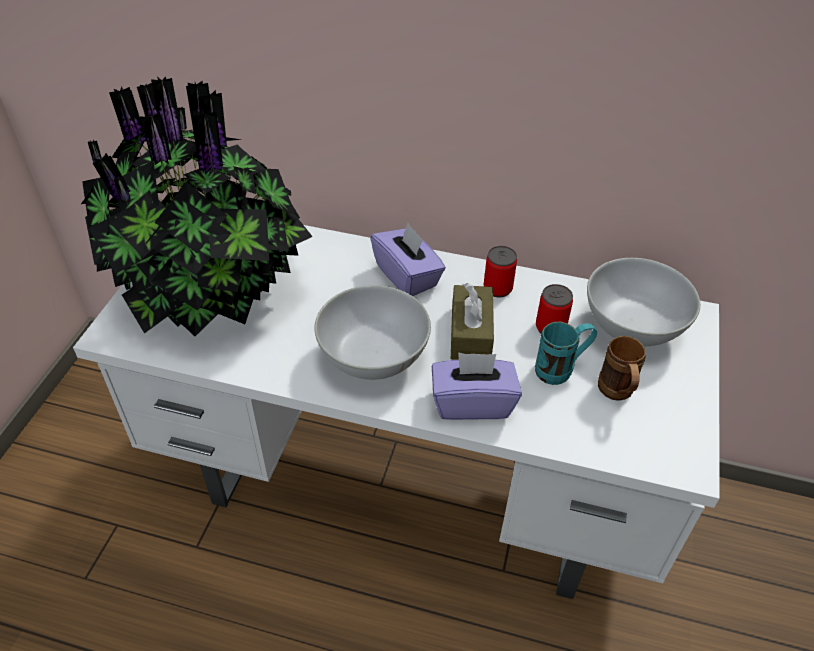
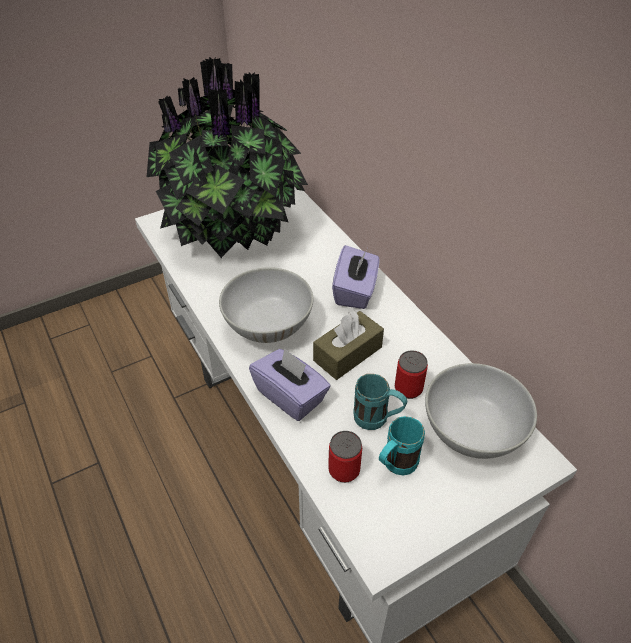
camera: 45 degrees right, 0 degrees up
(497, 288) = (406, 338): can -> can (344, 470)
(616, 394) = (395, 466): brown mug -> turquoise mug

